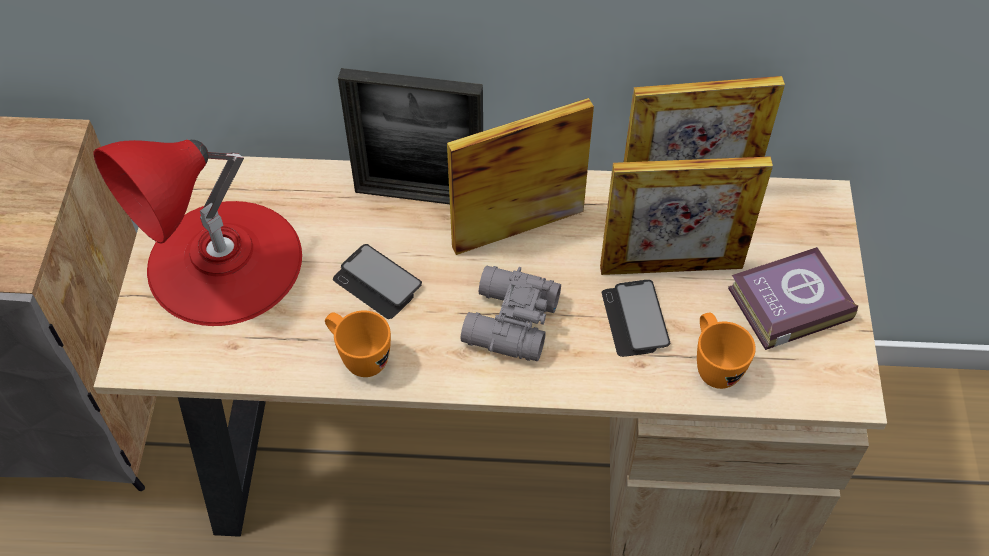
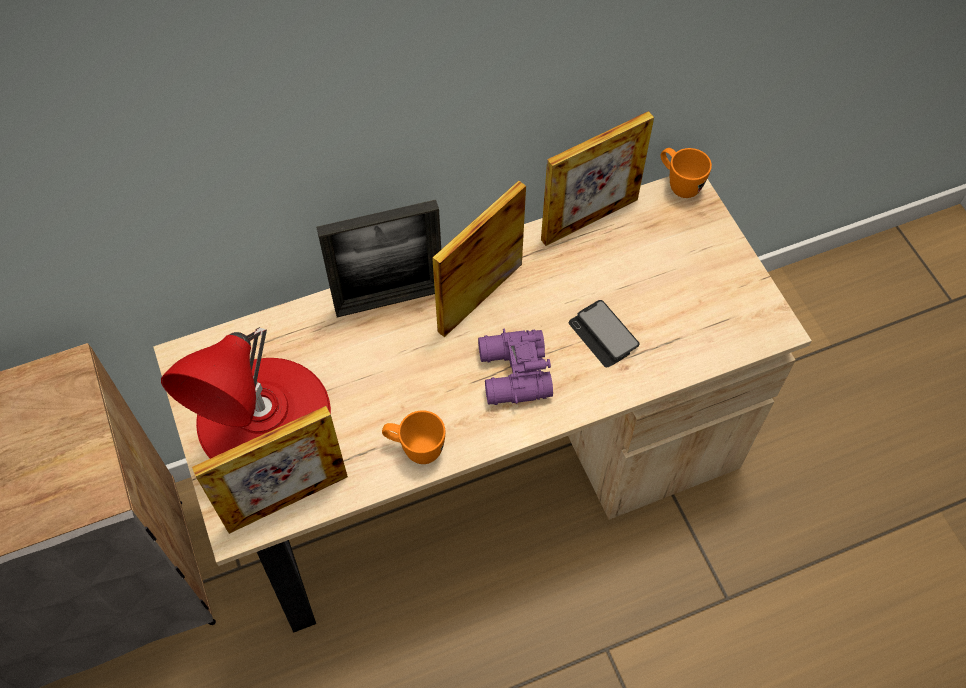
camera: 25 degrees left, 5 degrees up
(377, 283) = (396, 384): phone -> none
(508, 322) = (512, 375): grey binoculars -> purple binoculars
(671, 267) = (608, 283): picture frame -> picture frame (287, 500)
(713, 365) = (676, 347): orange mug -> orange mug (678, 184)
(786, 303) = (702, 279): book -> none

